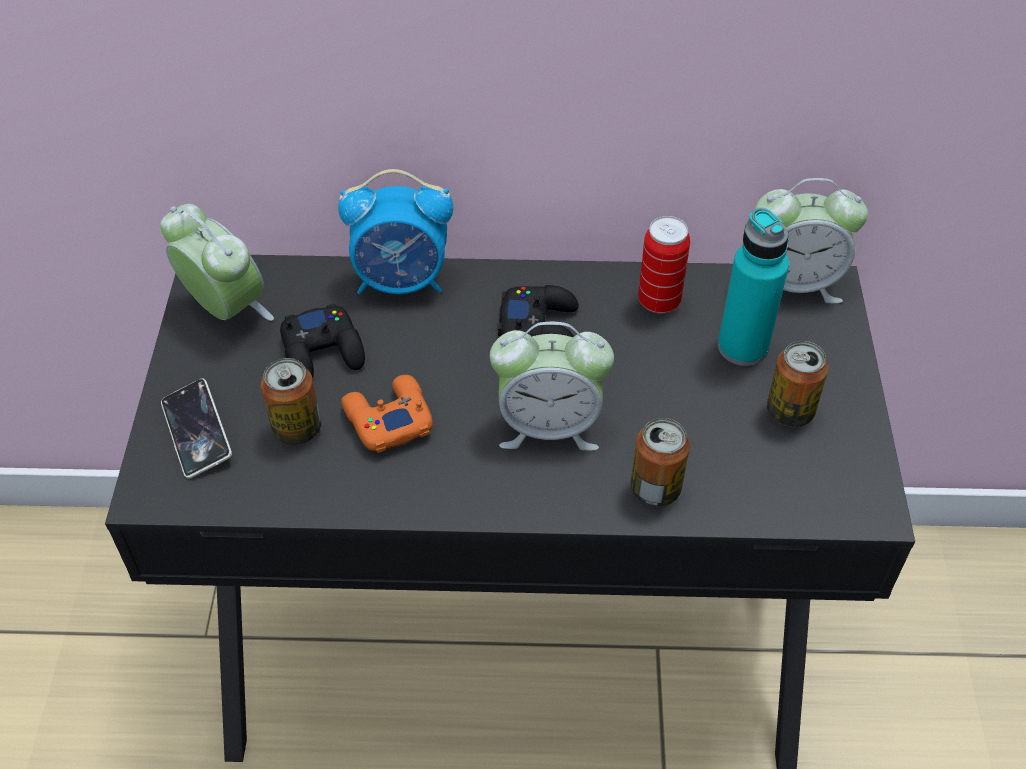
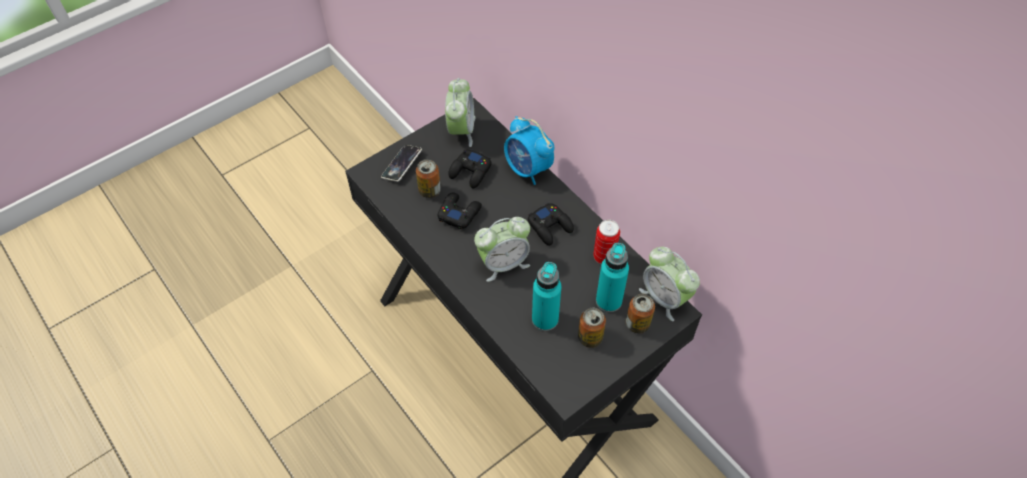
camera: 50 degrees right, 5 degrees up
(387, 419) = (459, 213): orange game controller -> black game controller
(549, 426) = (503, 263): alarm clock -> alarm clock turned 75 degrees counterclockwise
(655, 488) = (506, 316): can -> can (637, 324)
(706, 443) = (545, 319): none -> turquoise bottle

